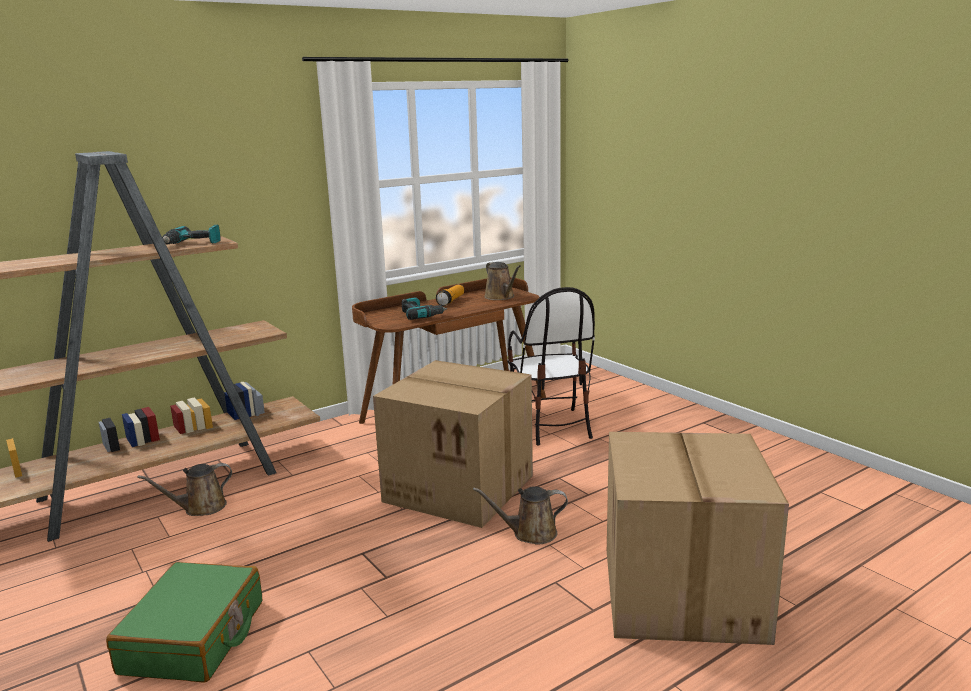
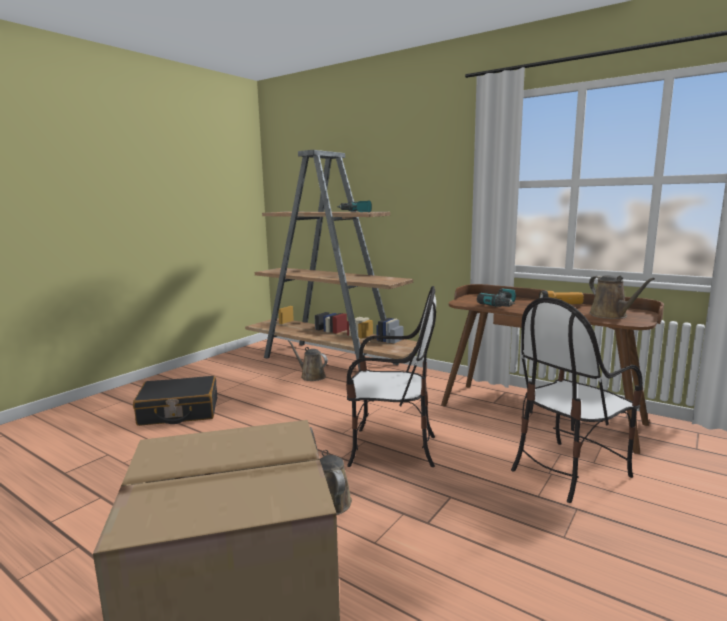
camera: 70 degrees right, 5 degrees down
(194, 637) = (179, 412): green suitcase -> black suitcase
(461, 488) = (391, 449): cardboard box -> chair
(501, 297) = (611, 315): brown watering can -> brown watering can turned 60 degrees counterclockwise

